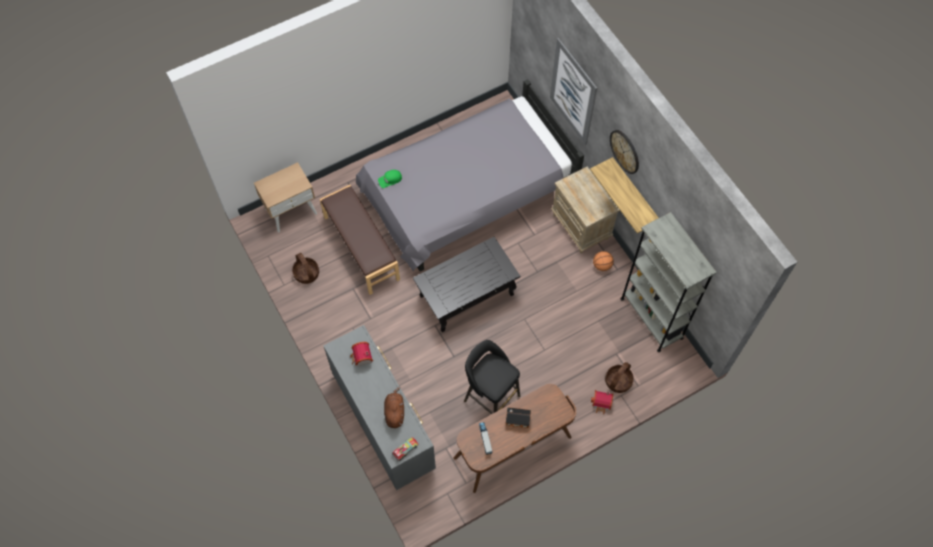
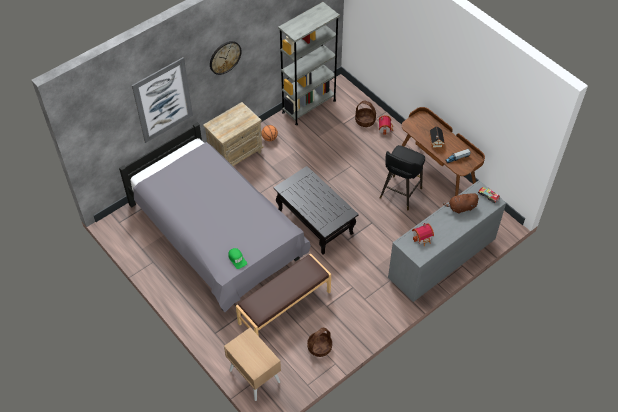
camera: 100 degrees left, 10 degrees down
(634, 193) = (245, 71): shelf -> none

